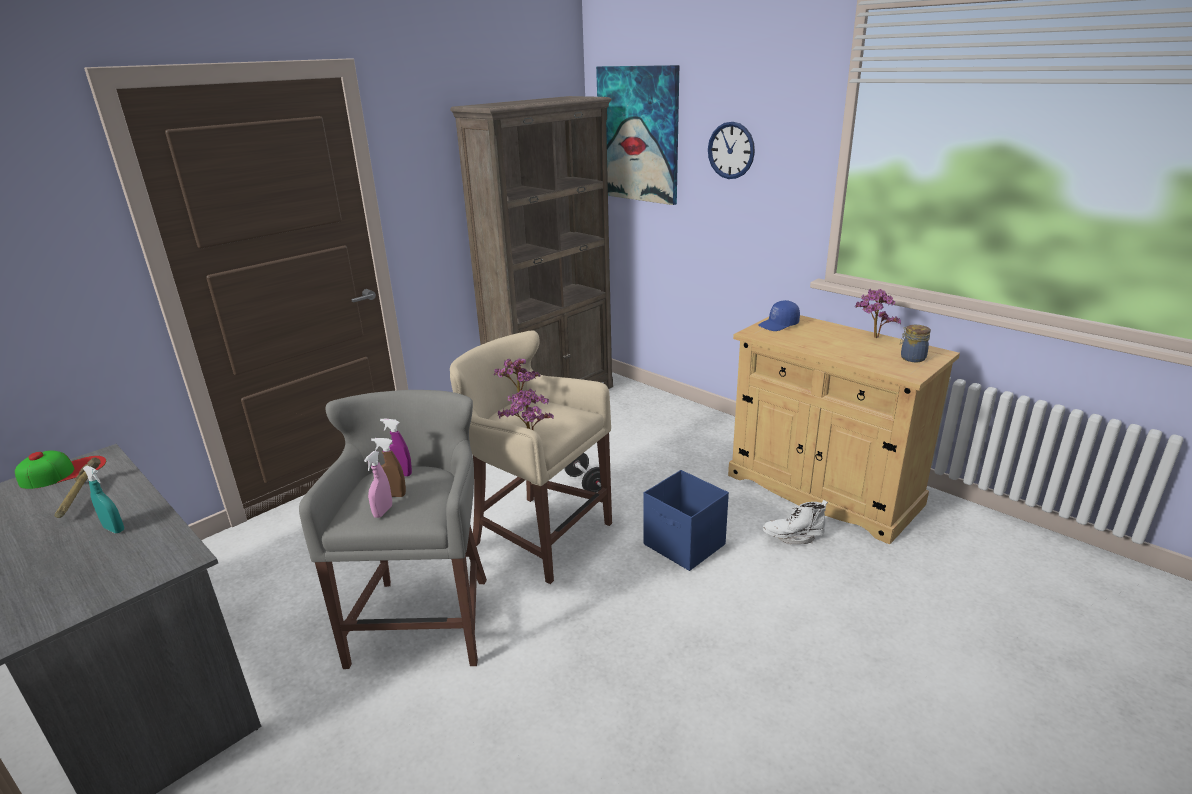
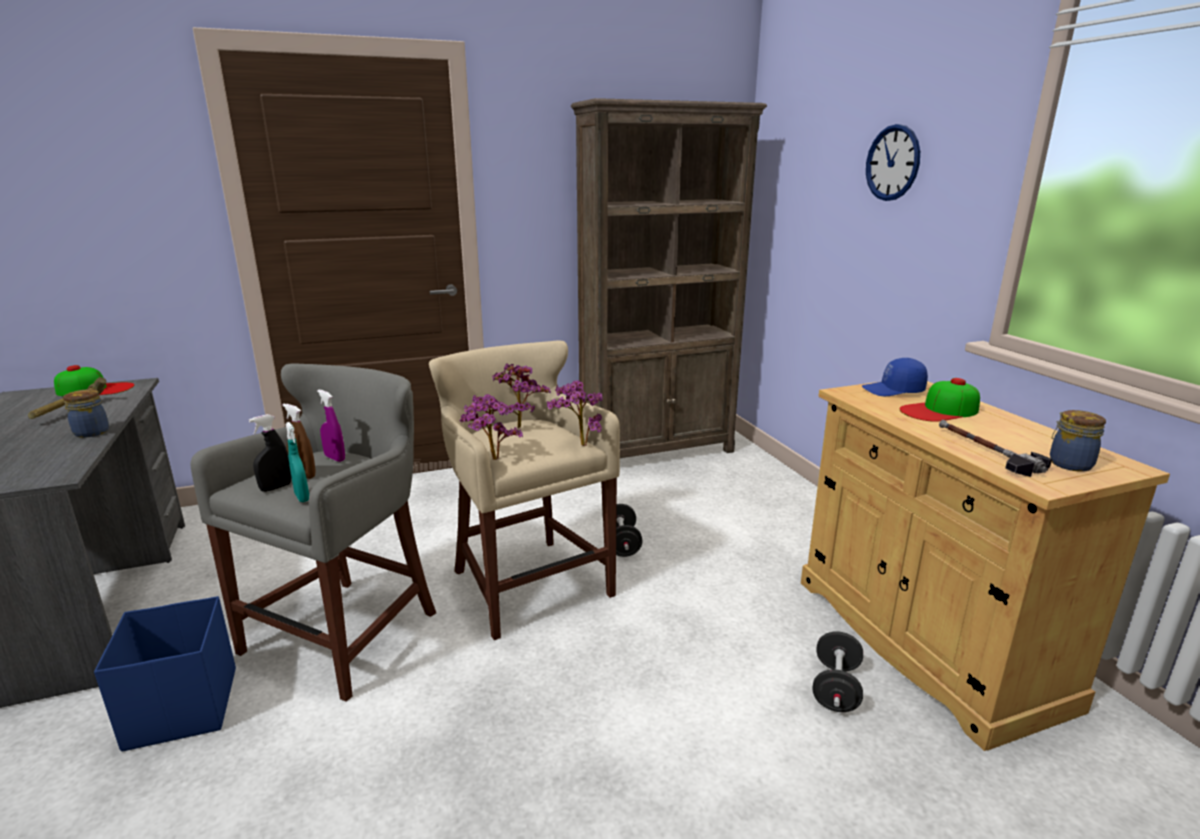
camera: 25 degrees right, 5 degrees down
(114, 529) = (55, 439): turquoise spray bottle -> turquoise spray bottle (302, 497)
(144, 512) = (92, 432): none -> jar
(383, 511) = (276, 487): pink spray bottle -> black spray bottle
(638, 134) = (797, 150): picture -> none
(684, 545) = (680, 650): blue storage box -> blue storage box (181, 709)
(793, 537) = (835, 688): white boot -> black dumbbell
(818, 335) = (940, 410): none -> cap
(866, 360) = (986, 451): none -> hammer
(872, 338) = (1025, 428): potted plant -> potted plant (578, 445)

